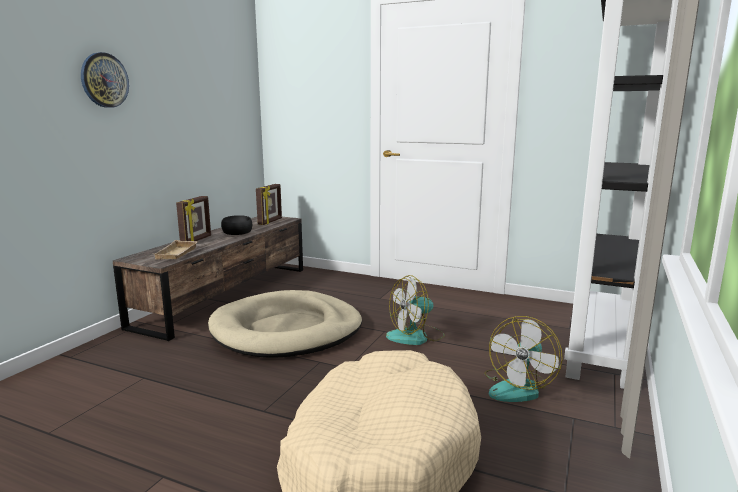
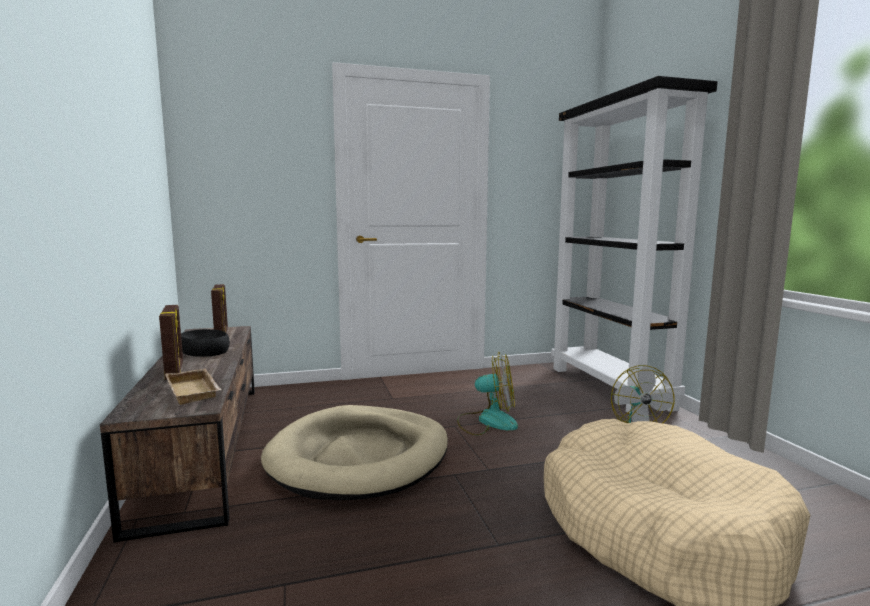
camera: 40 degrees left, 5 degrees down
(104, 80) = (66, 115): wall clock -> none
(416, 336) = (487, 421): fan -> fan turned 105 degrees counterclockwise

